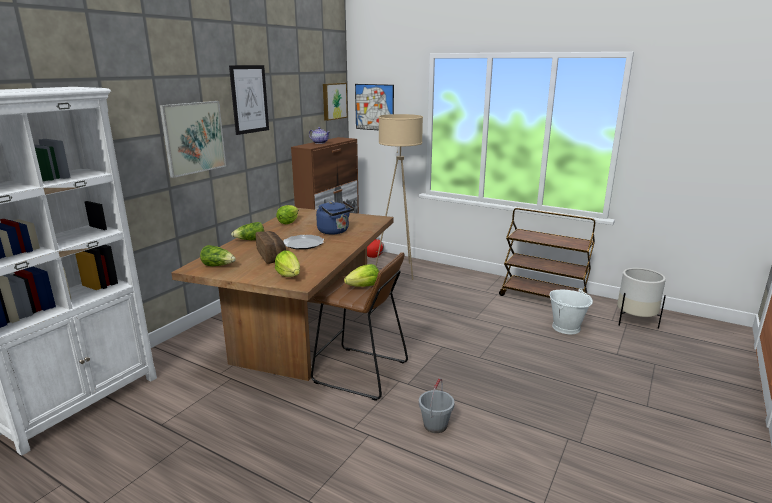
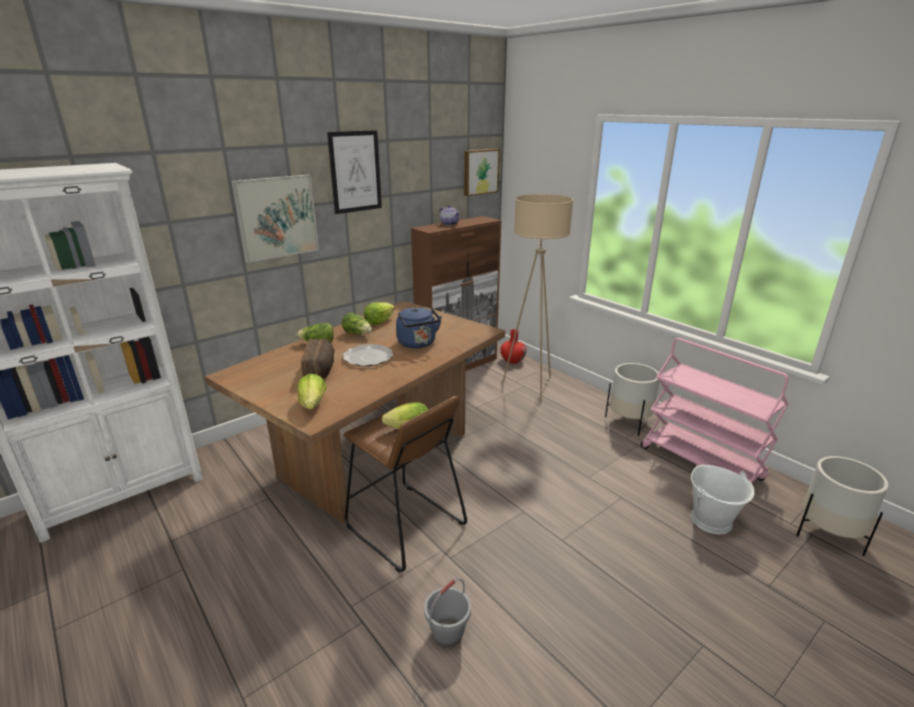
camera: 20 degrees right, 5 degrees up
(218, 266) = (255, 375): lettuce -> lettuce (358, 334)
(374, 107) = (529, 181): picture -> none
(482, 282) = (629, 422): none -> white planter
(543, 298) = (701, 463): brown cart -> pink cart

